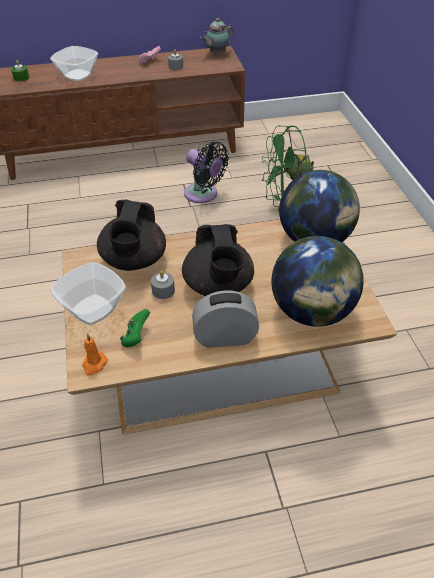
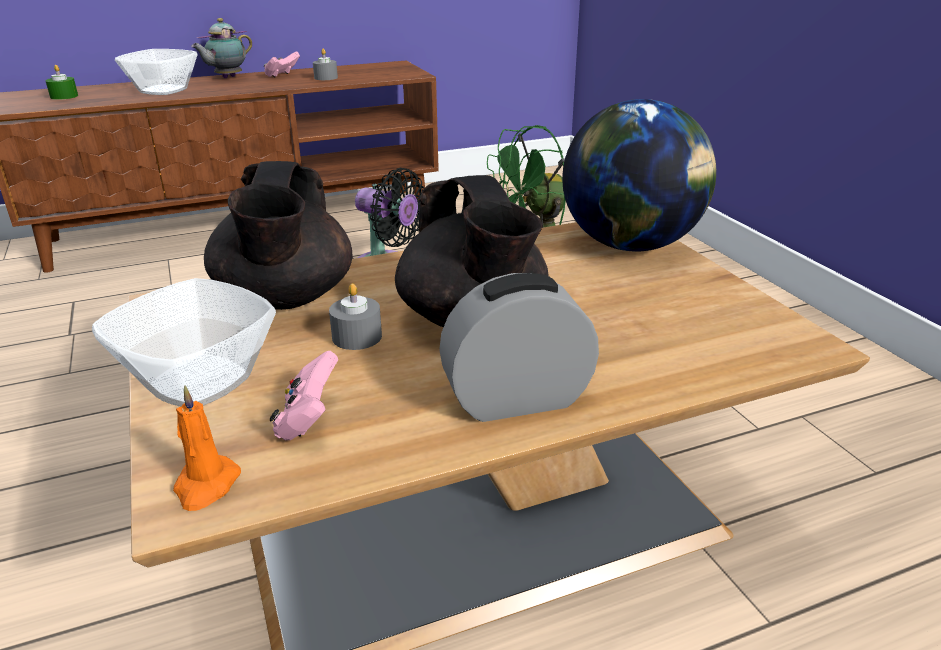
camera: 10 degrees left, 15 degrees down
(136, 337) = (308, 420): green game controller -> pink game controller
(216, 54) = (387, 66): teapot -> teapot (227, 77)
(312, 312) = (682, 341): globe -> none

